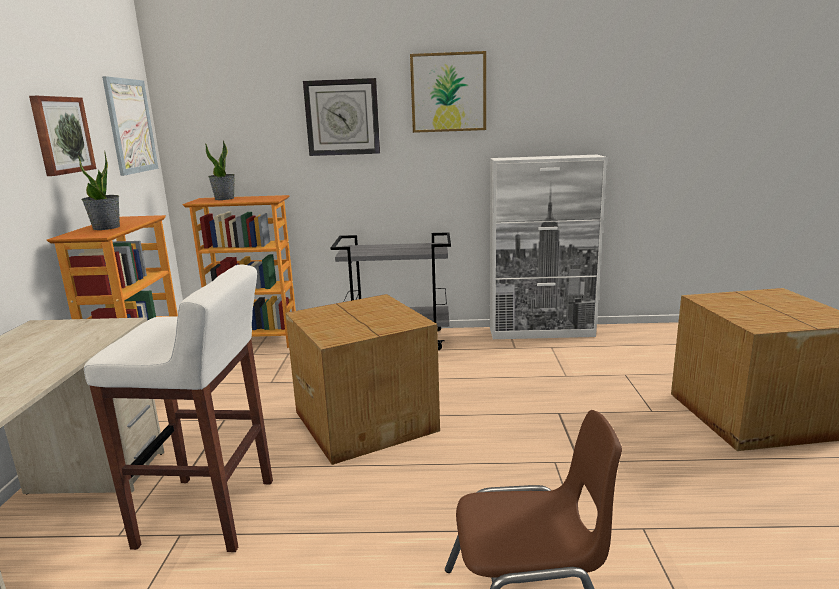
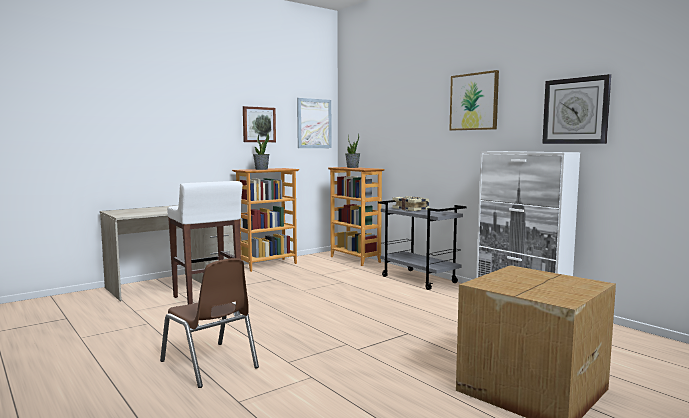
camera: 50 degrees right, 10 degrees down
(342, 117) = (415, 120): wall clock -> wall clock (575, 111)
(366, 420) = (318, 299): cardboard box -> none
(375, 249) = (411, 209): none -> book

